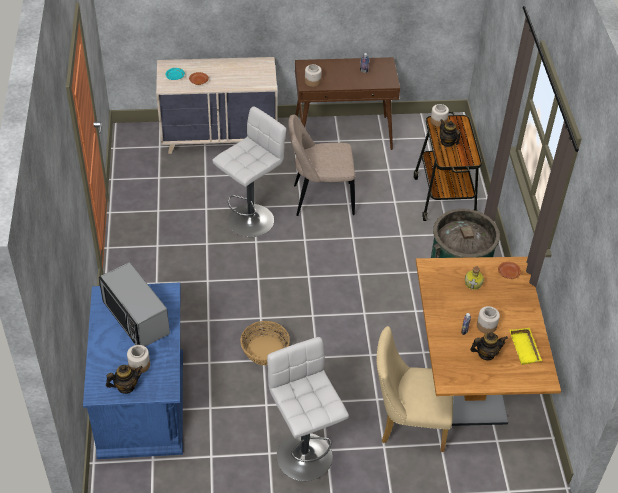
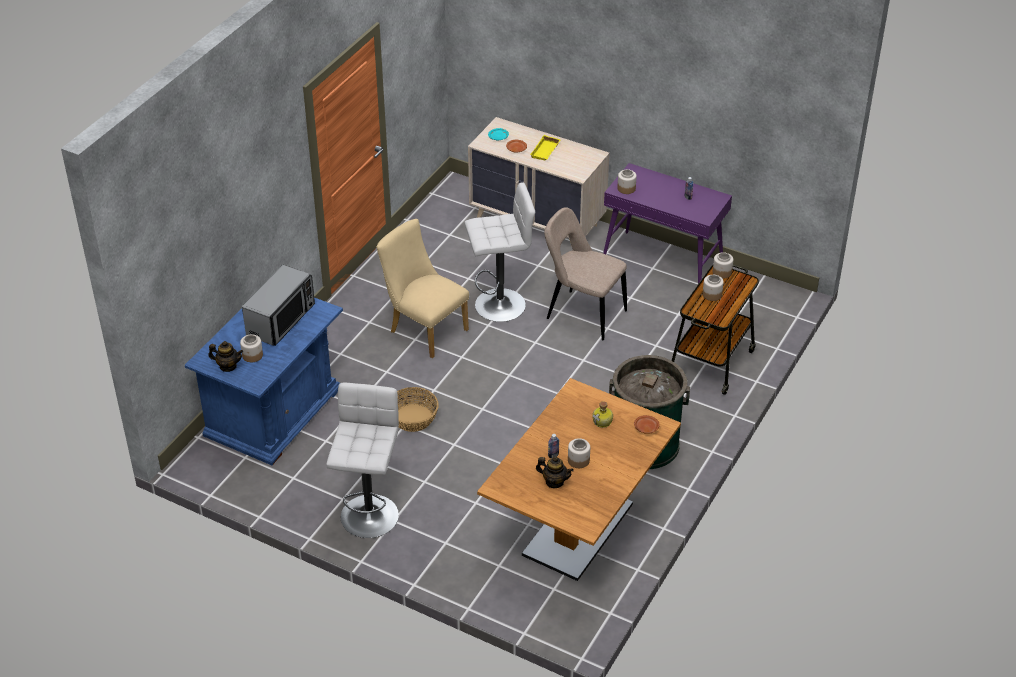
camera: 35 degrees right, 5 degrees down
(135, 318) = (281, 320): microwave -> microwave turned 150 degrees counterclockwise
(343, 134) = (663, 264): brown console table -> purple console table
(407, 423) = (484, 535): beige chair -> beige chair (424, 329)
(447, 142) = (712, 295): teapot -> jar
(525, 349) = (596, 495): yellow tray -> yellow tray (546, 151)

